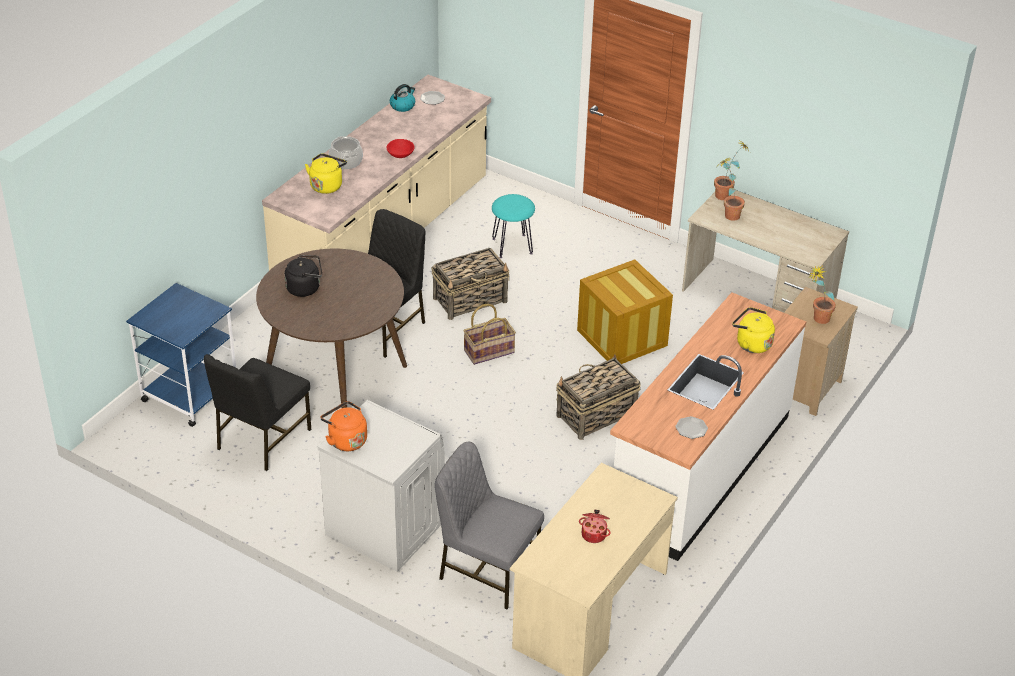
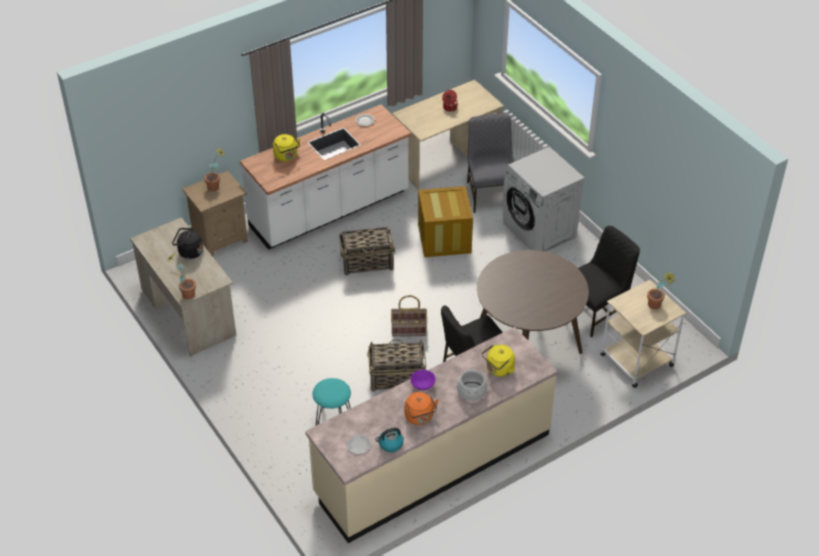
camera: 155 degrees left, 5 degrees up
(191, 393) = (636, 361): blue cart -> beige cart
(305, 288) = (548, 297): black kettle -> black kettle (189, 252)
(345, 440) = (566, 176): orange kettle -> orange kettle (420, 417)
(400, 155) = (422, 384): red bowl -> purple bowl
(487, 570) = (490, 194): grey chair -> grey chair turned 150 degrees counterclockwise
(622, 338) = (308, 311): crate -> crate (444, 238)
(727, 214) = (200, 277): potted plant -> potted plant (656, 307)

